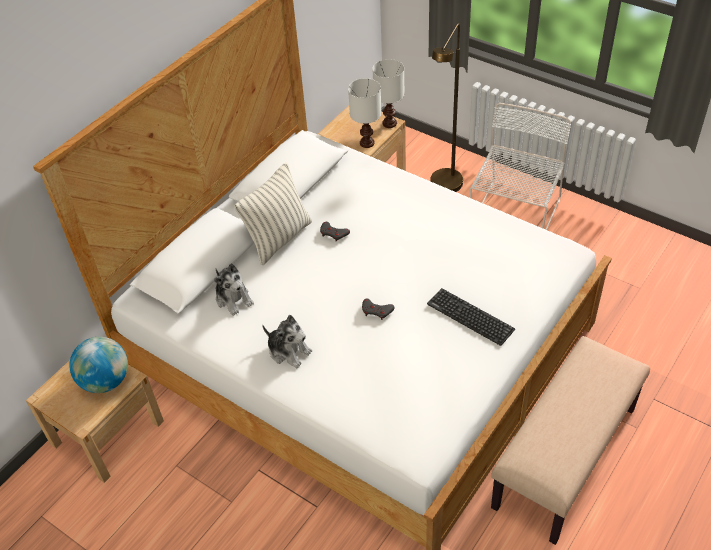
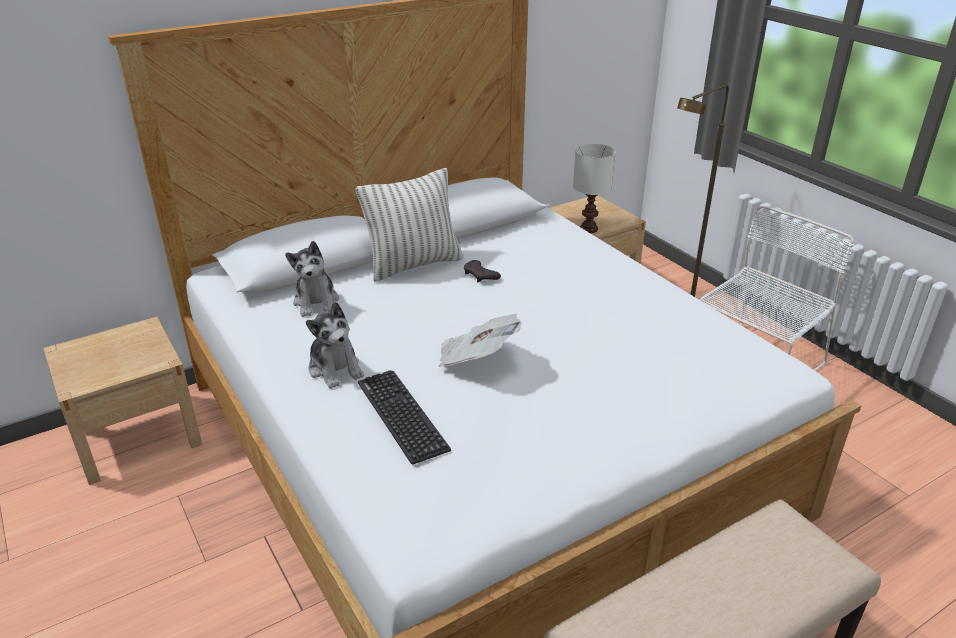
camera: 20 degrees right, 15 degrees down
(106, 381) = (136, 355): globe -> none
(377, 311) = (476, 359): grey game controller -> newspaper
(389, 123) = (626, 219): white table lamp -> none
(470, 317) = (602, 402): keyboard -> keyboard (402, 416)

